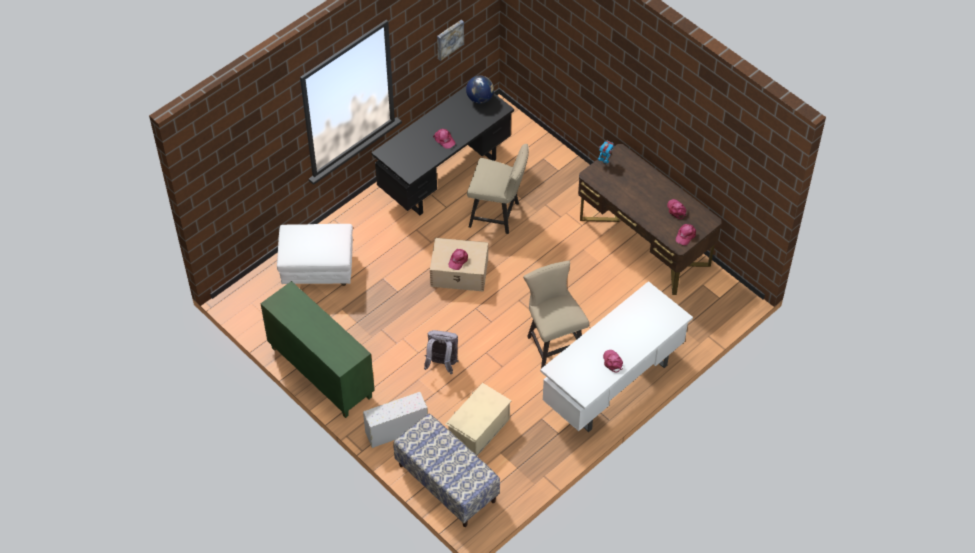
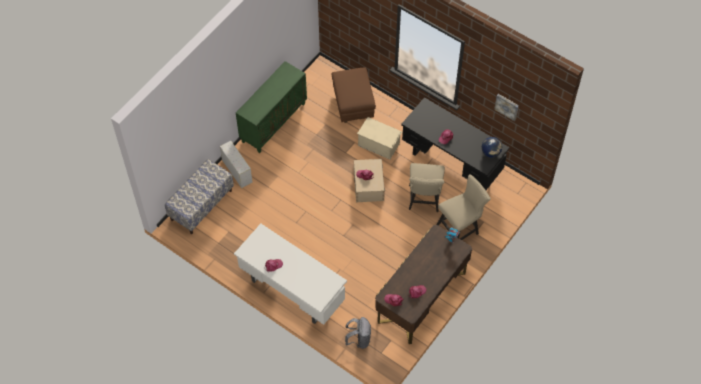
camera: 80 degrees right, 5 degrees up
(317, 271) = (352, 105): white ottoman -> brown ottoman
(442, 364) = (292, 187): grey backpack -> grey backpack (359, 340)
(478, 429) = (244, 216): beige storage box -> beige storage box (378, 144)
(553, 342) = (321, 250): beige chair -> beige chair (460, 228)

